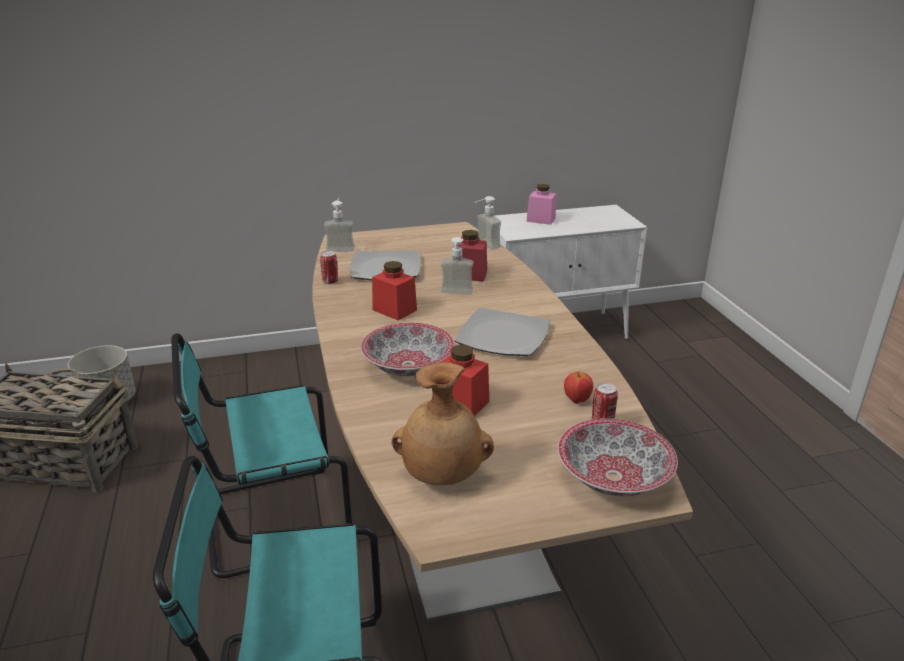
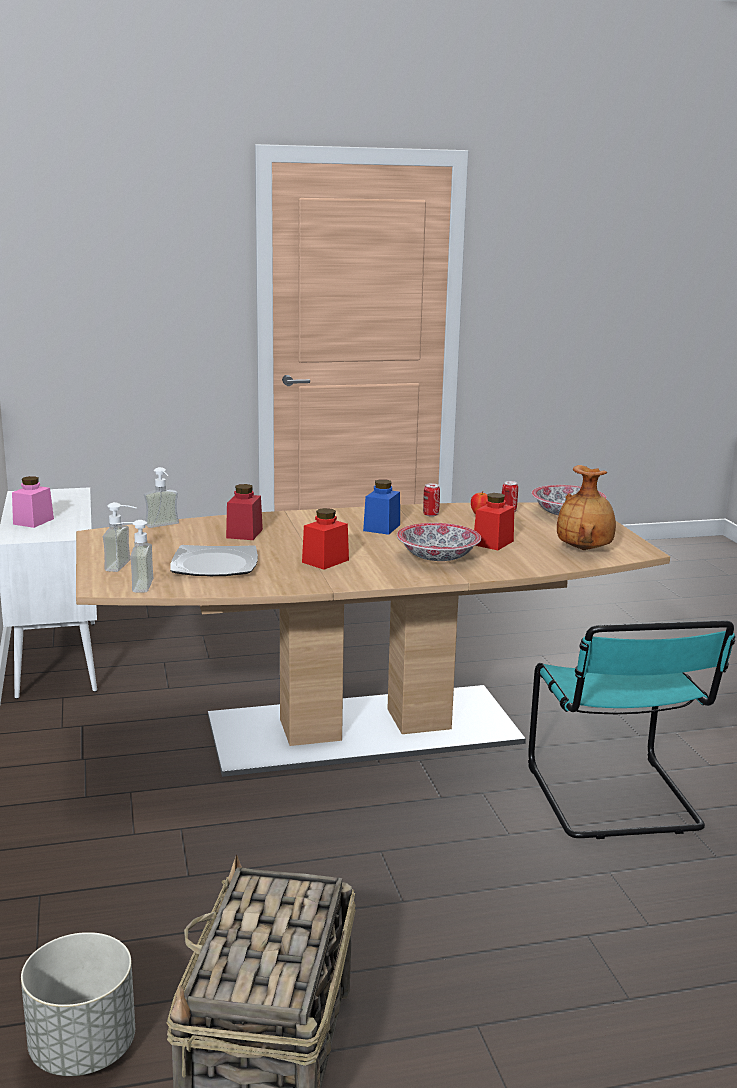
camera: 90 degrees left, 10 degrees down
(269, 521) = (405, 834): turquoise chair -> none
(330, 281) = (244, 588): can -> can (430, 514)
(456, 294) = (291, 539): soap dispenser -> soap dispenser (125, 566)
(504, 336) = (381, 528): plate -> blue jar

